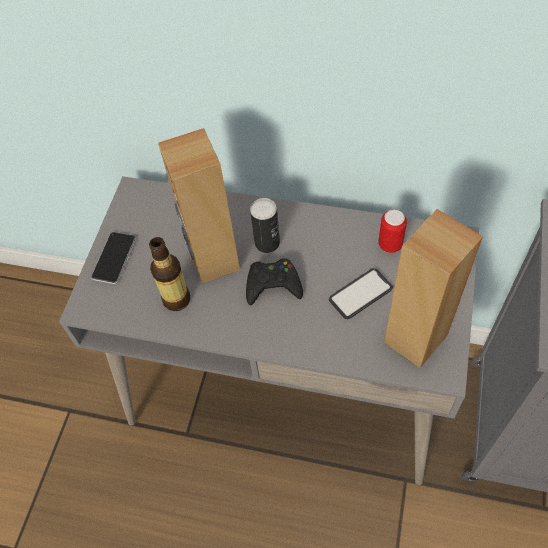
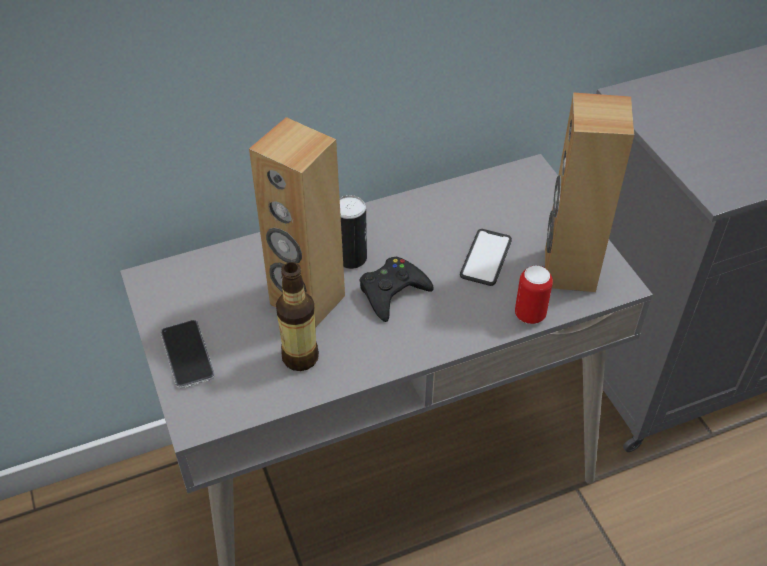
camera: 40 degrees left, 10 degrees down
(390, 245) = (475, 203): can -> can (530, 315)

